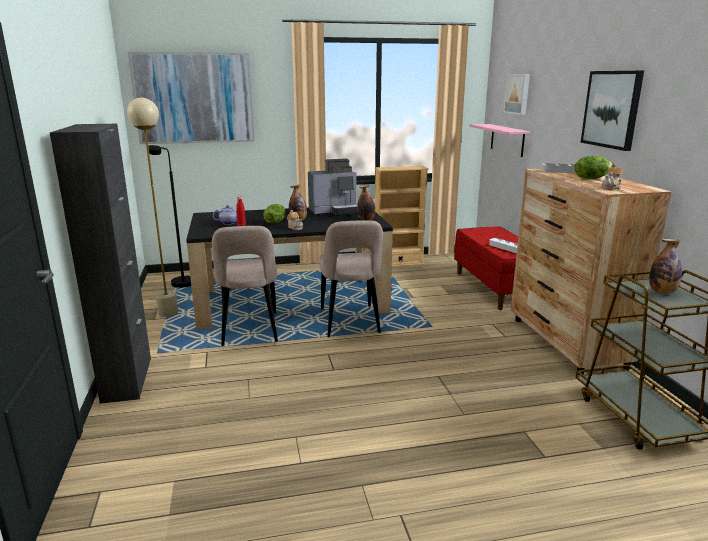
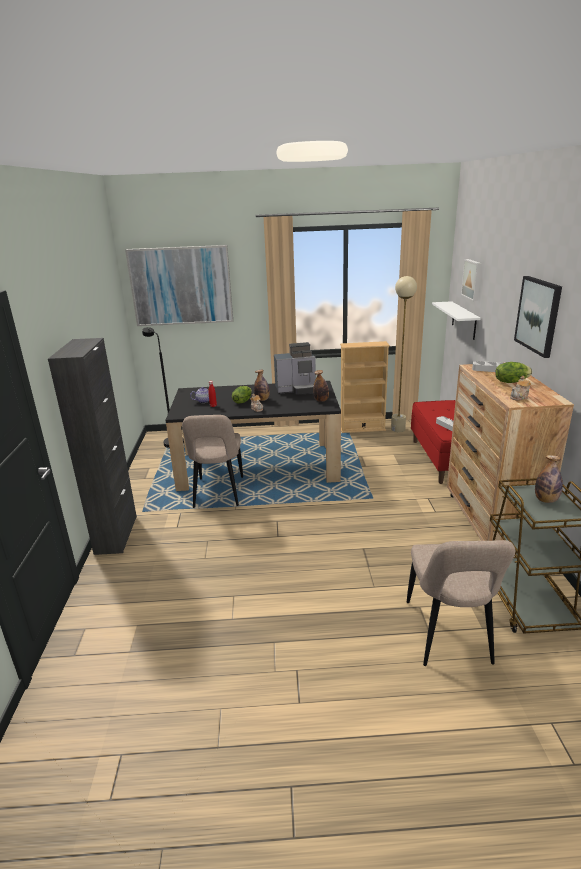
camera: 10 degrees right, 5 degrees up
(168, 313) = (157, 473): beige floor lamp -> beige floor lamp (398, 429)
(350, 322) = (303, 490): beige chair -> beige chair (449, 635)
(507, 140) = (464, 320): pink shelf -> white shelf

